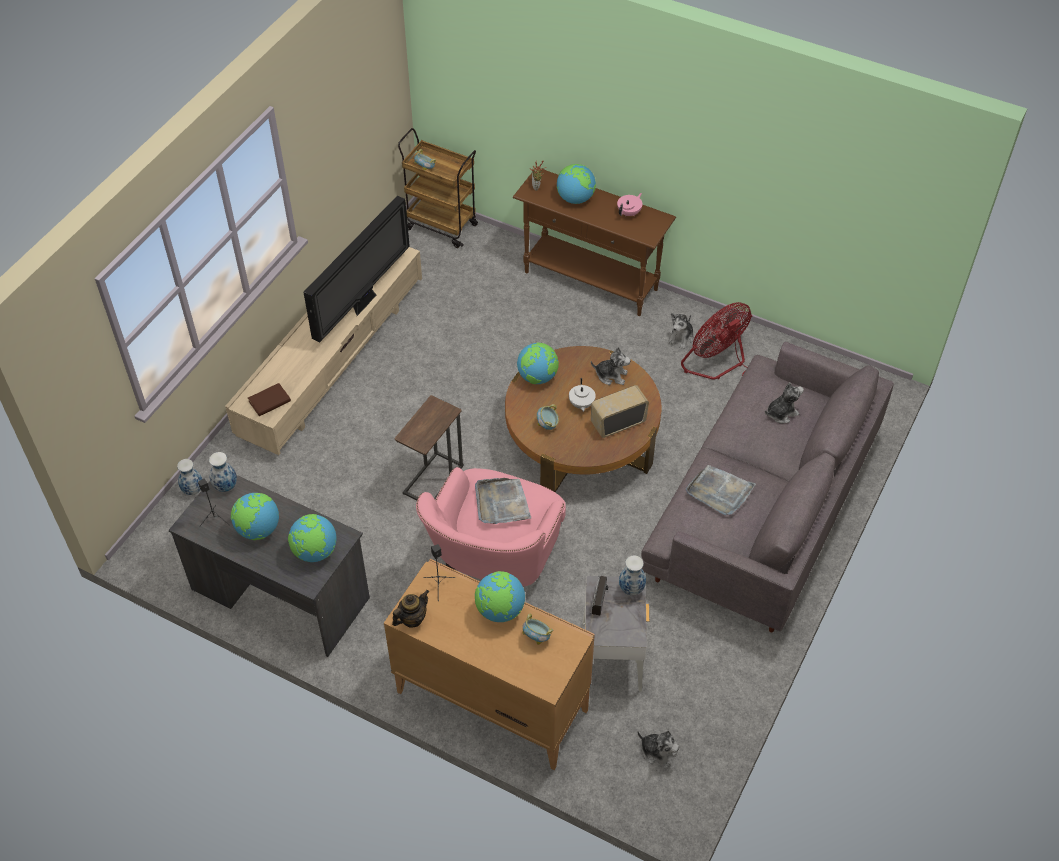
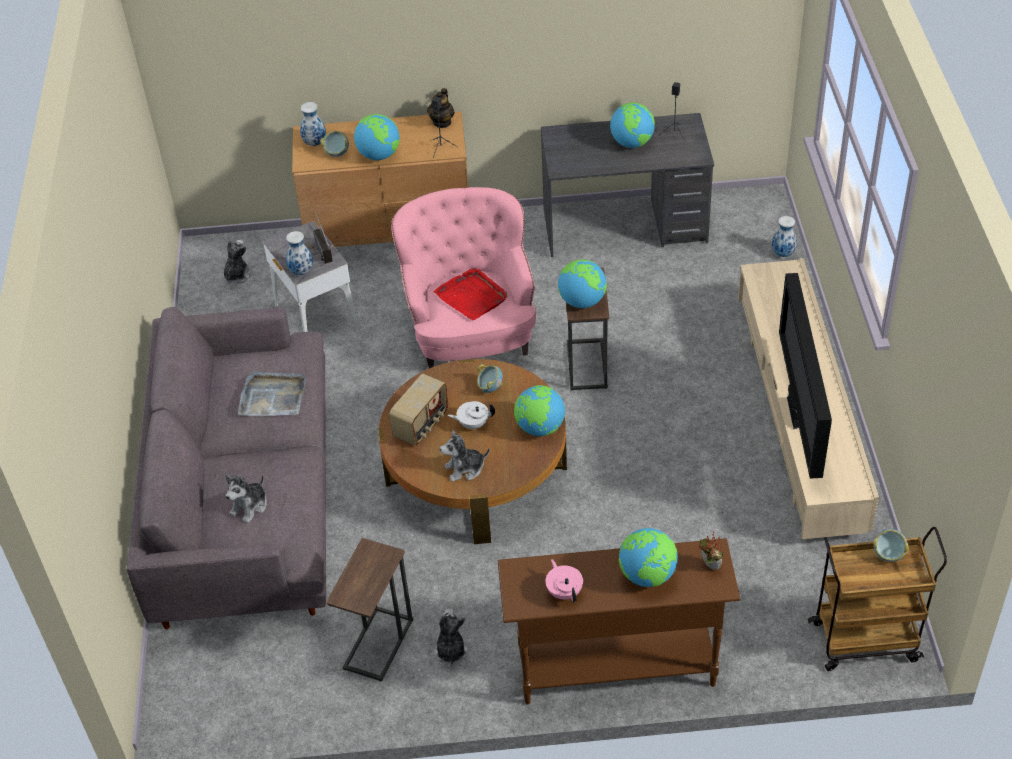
camera: 150 degrees right, 5 degrees down
(226, 487) = (692, 154): vase -> vase (314, 143)
(269, 401) = (770, 282): brown book -> none
(315, 552) = (572, 151): globe -> globe (582, 301)
(501, 503) = (472, 296): grey tray -> red tray
(581, 404) = (473, 424): white teapot -> white teapot turned 60 degrees counterclockwise
(629, 213) = (564, 591): pink teapot -> pink teapot turned 150 degrees clockwise
(658, 752) = (237, 275): plush toy -> plush toy turned 105 degrees clockwise
(724, 364) = (378, 643): red fan -> brown side table

